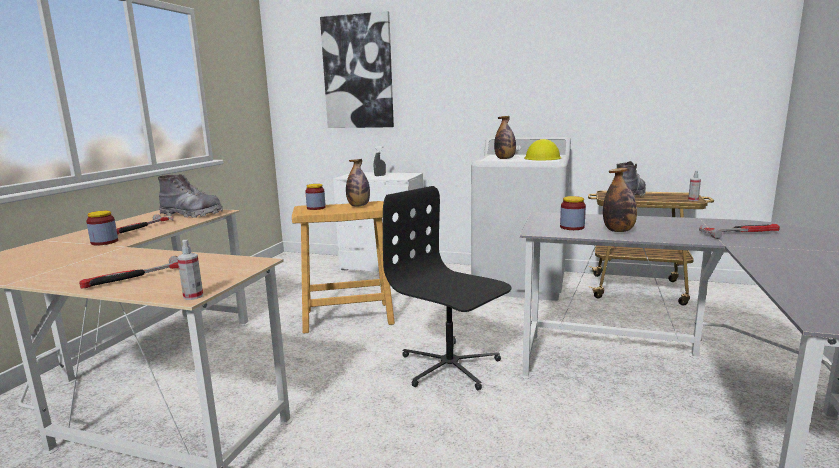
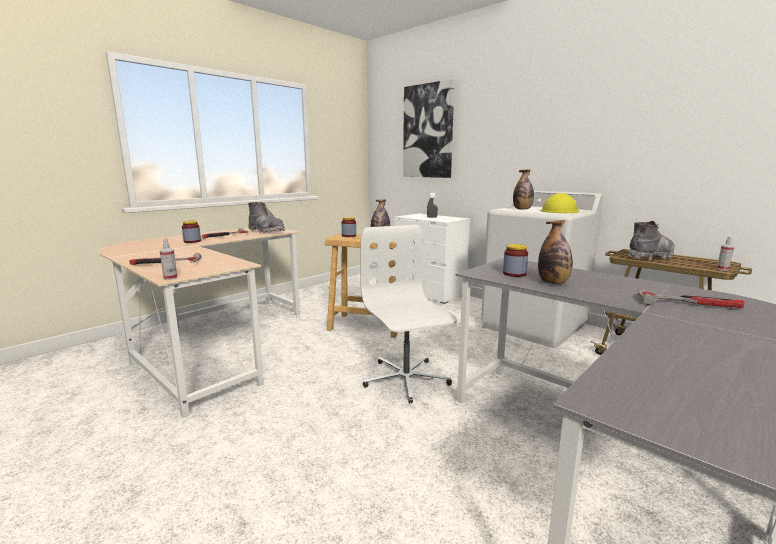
camera: 25 degrees right, 0 degrees up
(449, 366) = (405, 379): black office chair -> white office chair

